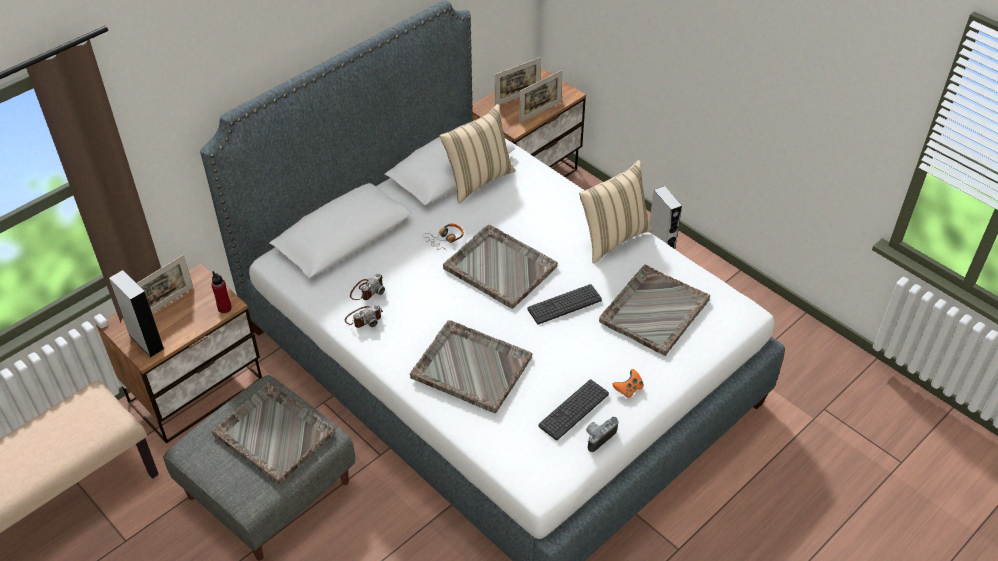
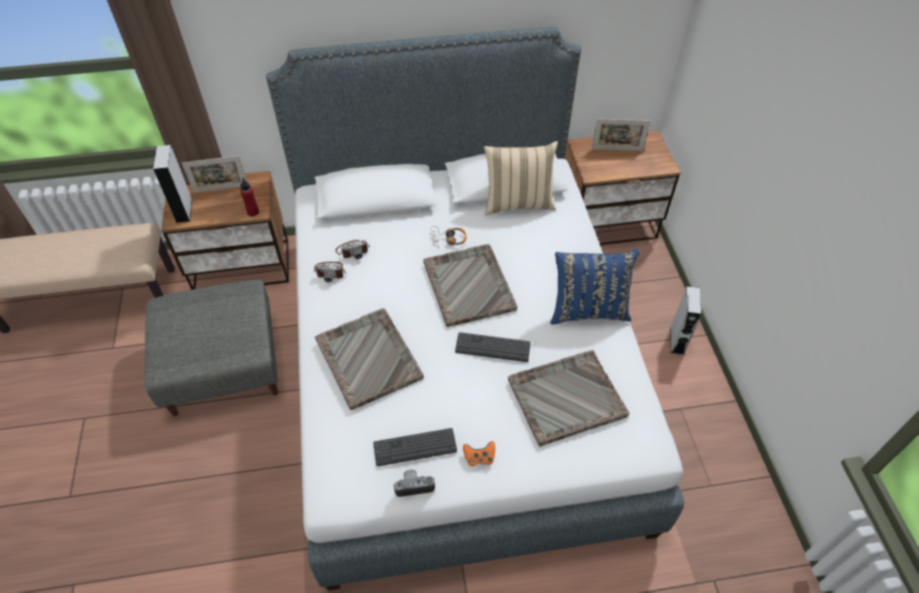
camera: 35 degrees right, 5 degrees up
(273, 433) = (221, 326): grey tray -> none
(540, 112) = (625, 170): picture frame -> none
(612, 238) = (588, 310): beige pillow -> blue pillow

